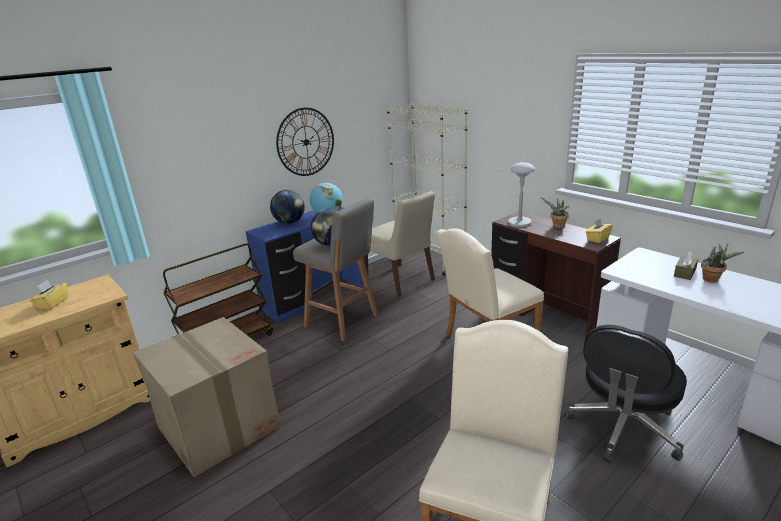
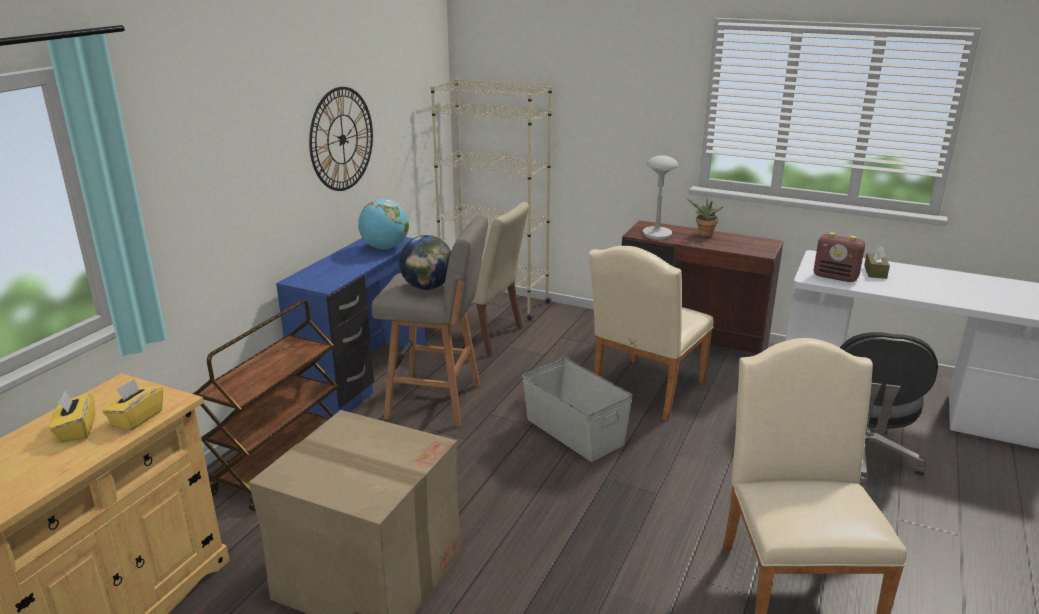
camera: 25 degrees left, 0 degrees up
(290, 223) = (337, 264): globe -> none
(415, 359) = (574, 431): none -> grey storage box
(597, 239) = (761, 244): yellow tissue box -> yellow tissue box (137, 418)
(642, 273) = (836, 277): none -> radio
(713, 280) = (906, 276): potted plant -> none

